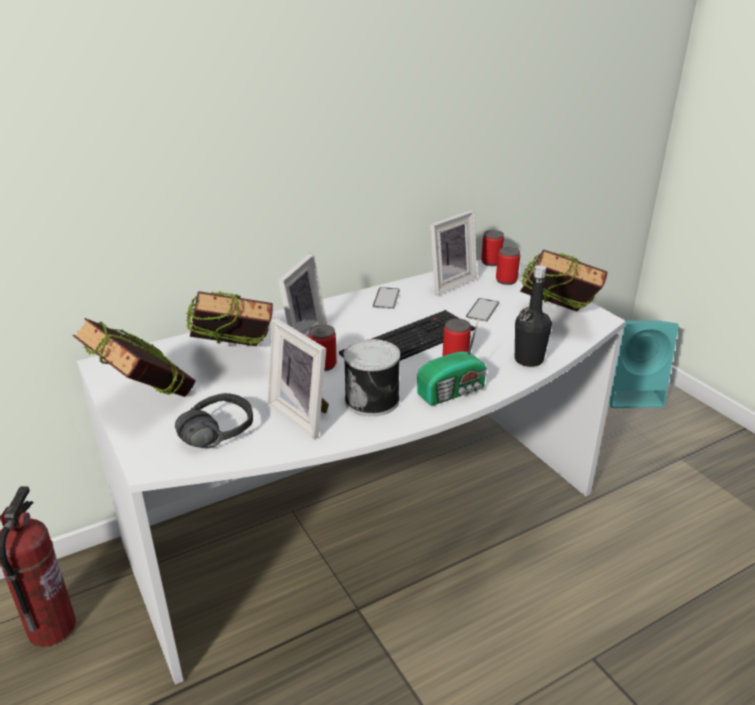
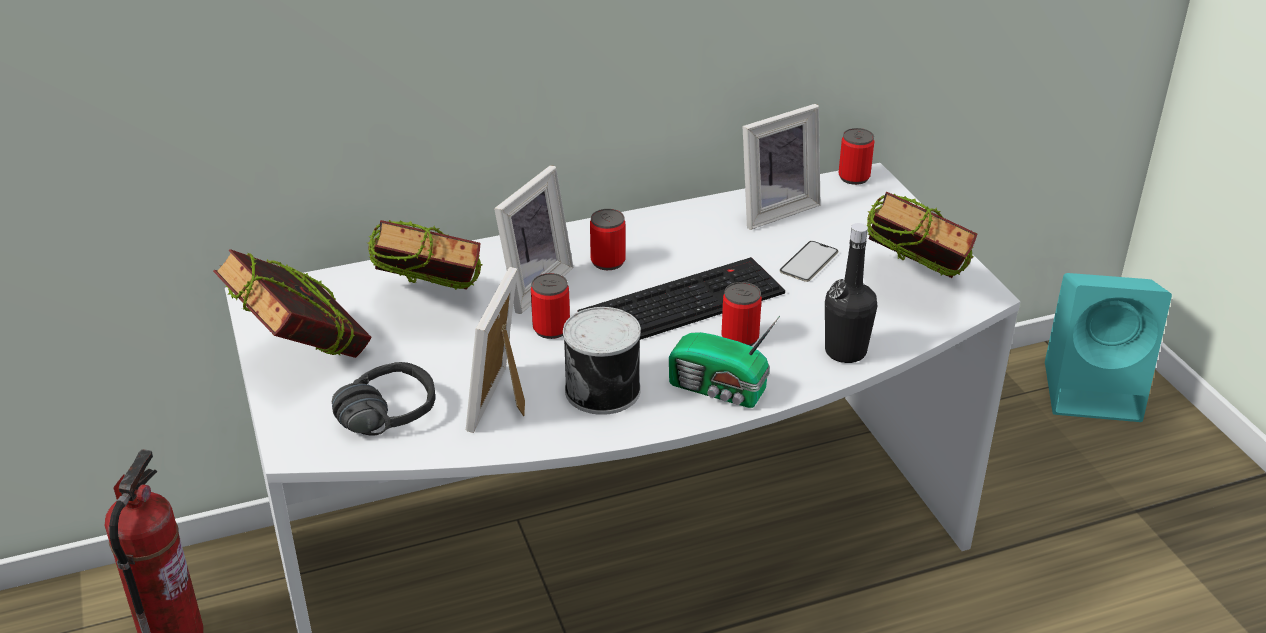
camera: 10 degrees right, 5 degrees up
(304, 415) = (505, 402): picture frame -> picture frame turned 45 degrees clockwise
(386, 298) = (672, 228): phone -> none
(453, 392) = (719, 390): radio -> radio turned 45 degrees clockwise
(506, 280) = (865, 213): can -> can (608, 261)

